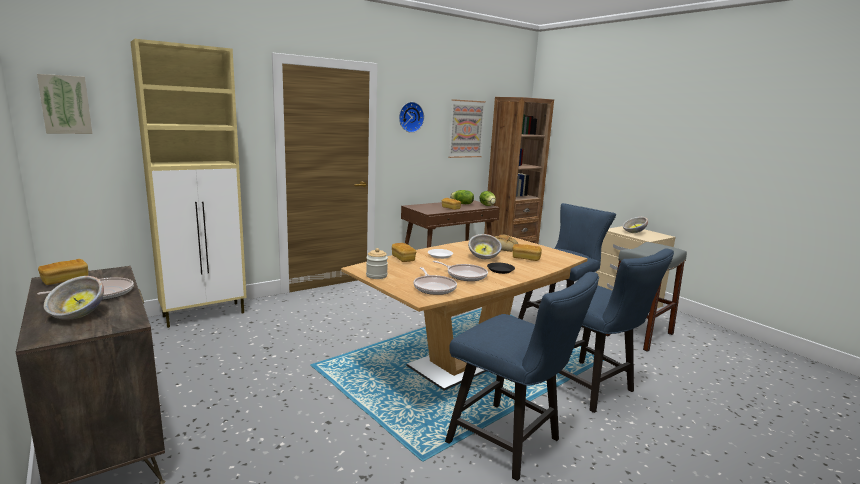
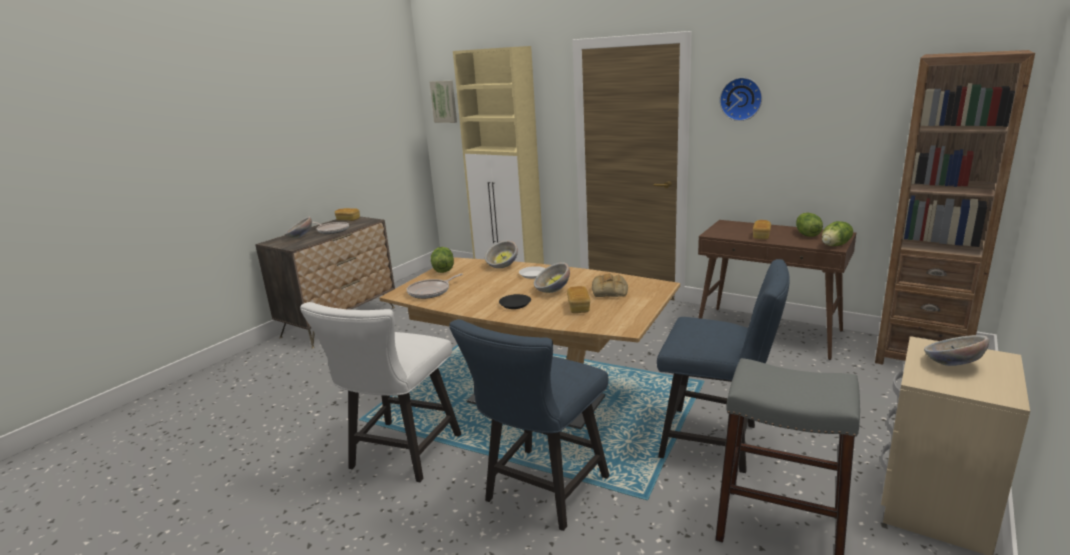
camera: 70 degrees right, 5 degrees up
(376, 276) = (443, 270): jar -> lettuce
(403, 259) = (502, 266): bread -> bowl
(464, 275) = (479, 294): frying pan -> none
(466, 129) = (853, 114): picture -> none
(511, 444) = (400, 456): blue chair -> white chair

